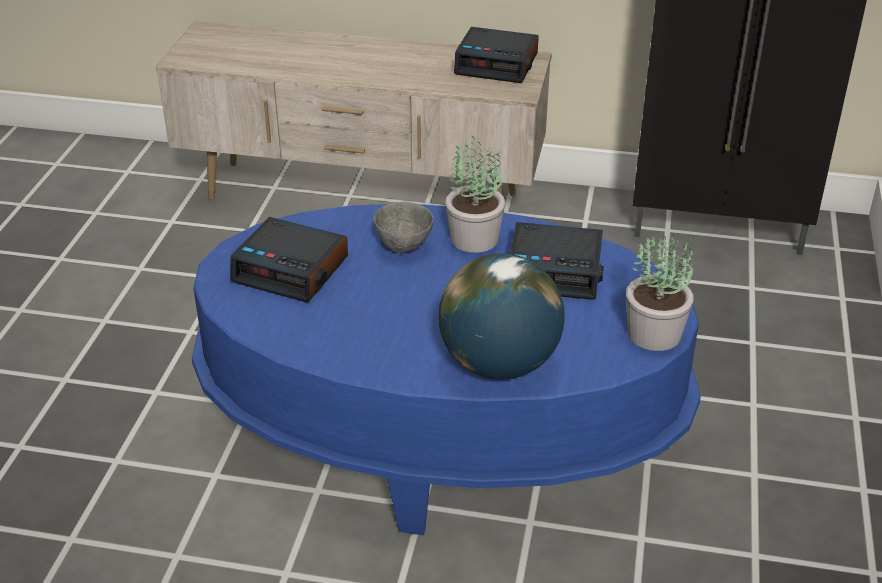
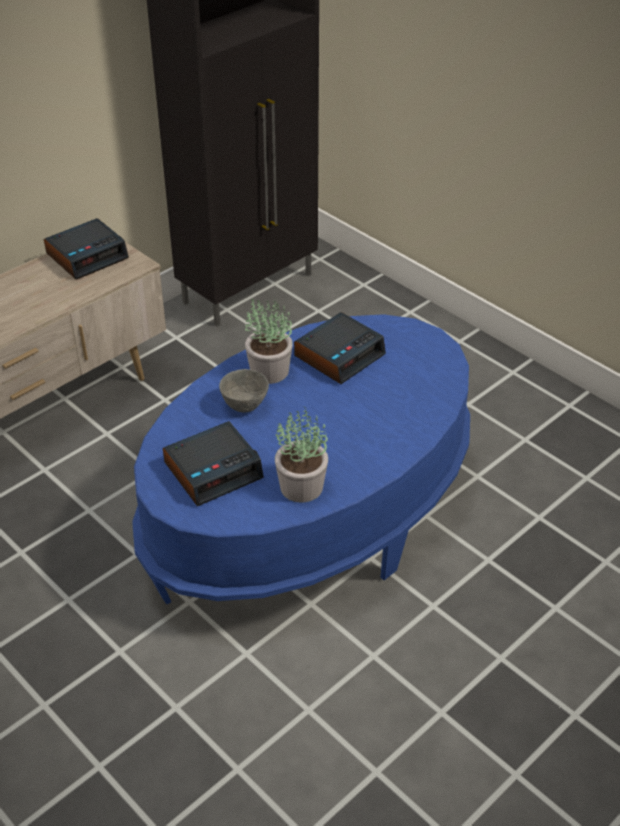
camera: 55 degrees left, 5 degrees up
(500, 364) = (408, 422): globe -> none
(655, 334) = (438, 349): potted plant -> potted plant (302, 486)

